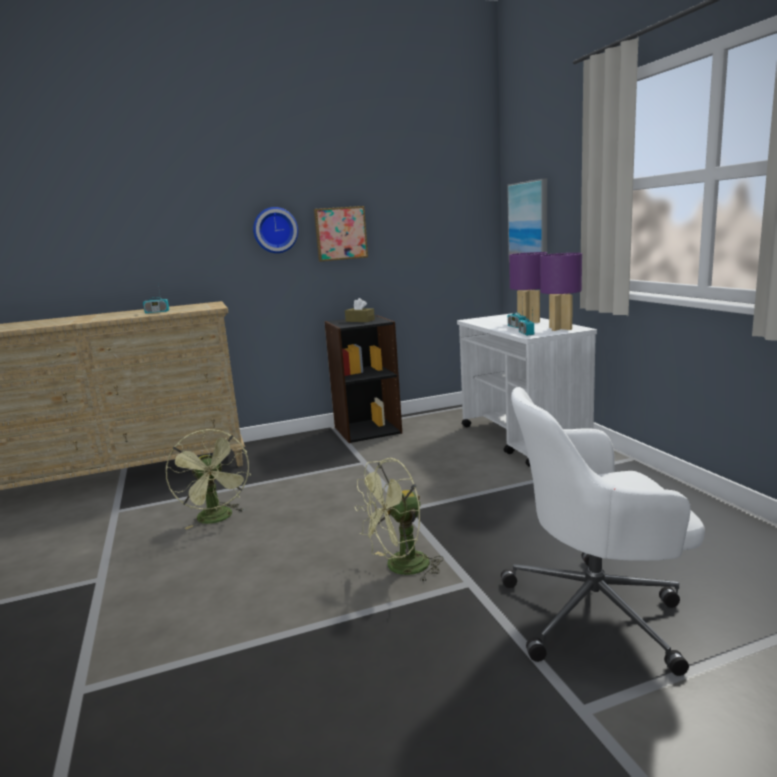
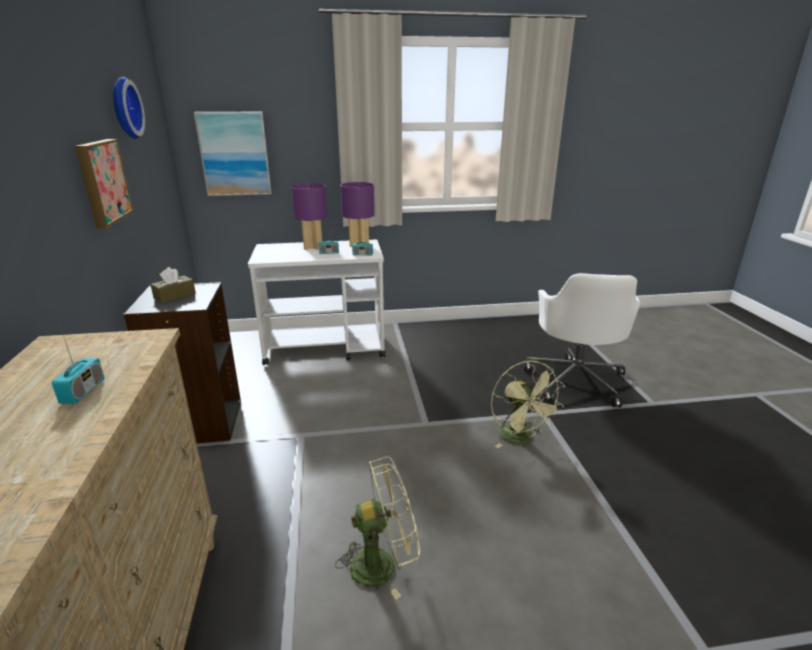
camera: 80 degrees left, 10 degrees up
(275, 230) = (50, 187): wall clock -> wall clock (123, 108)

